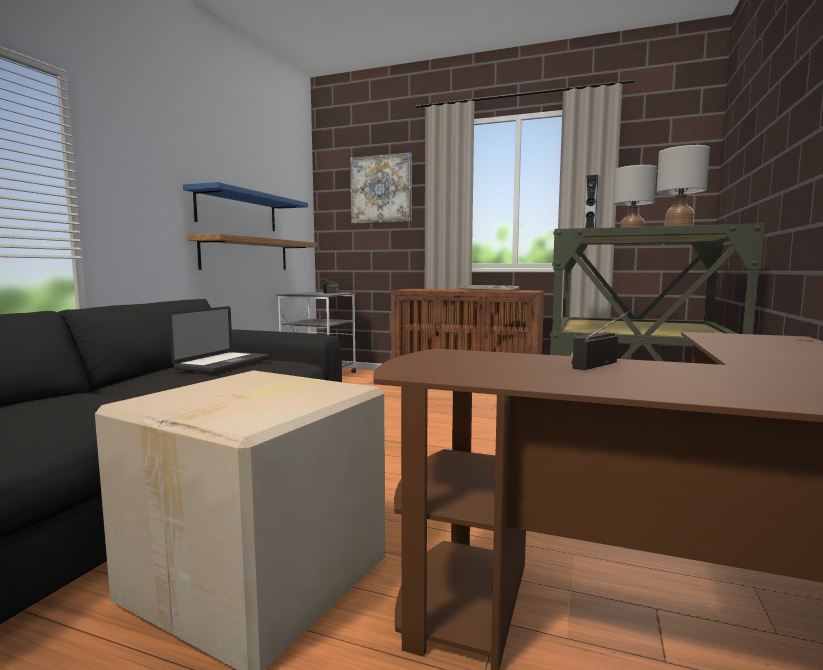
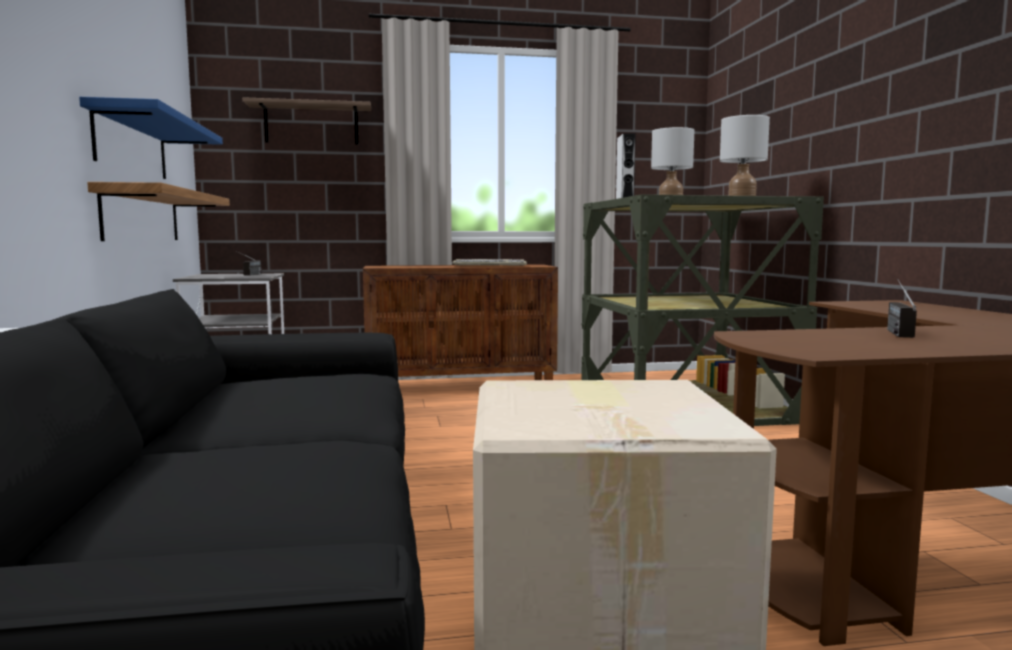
camera: 30 degrees left, 0 degrees up
(223, 363) = (299, 385): laptop -> none
(381, 189) = (311, 124): picture -> shelf

